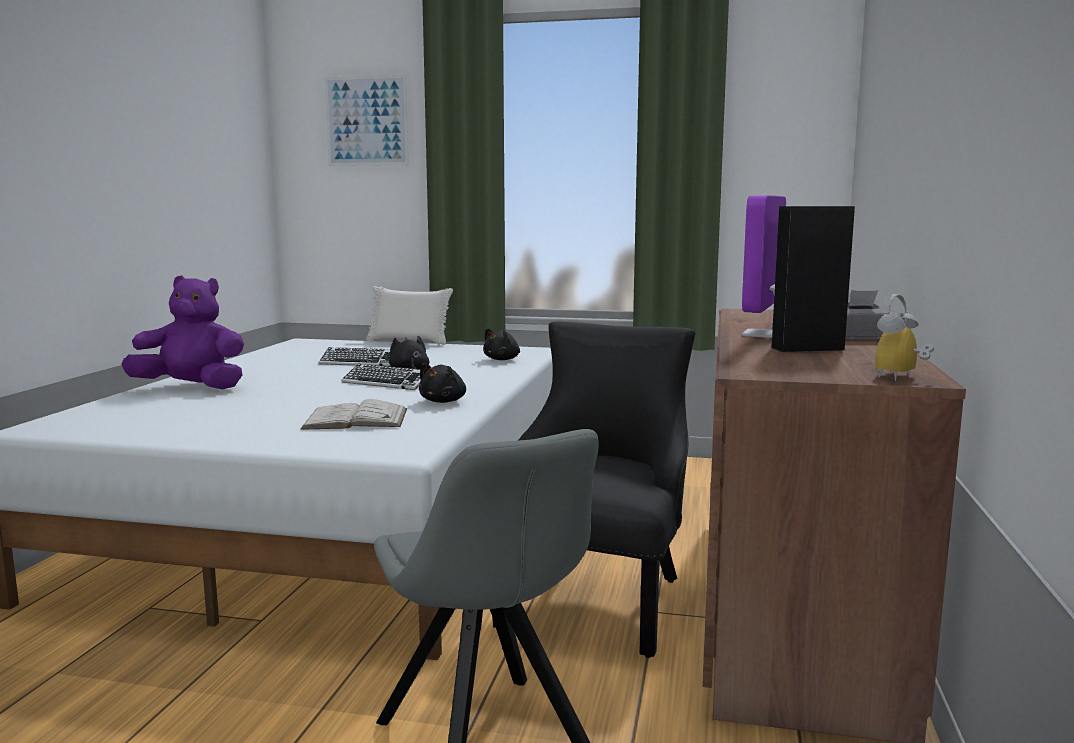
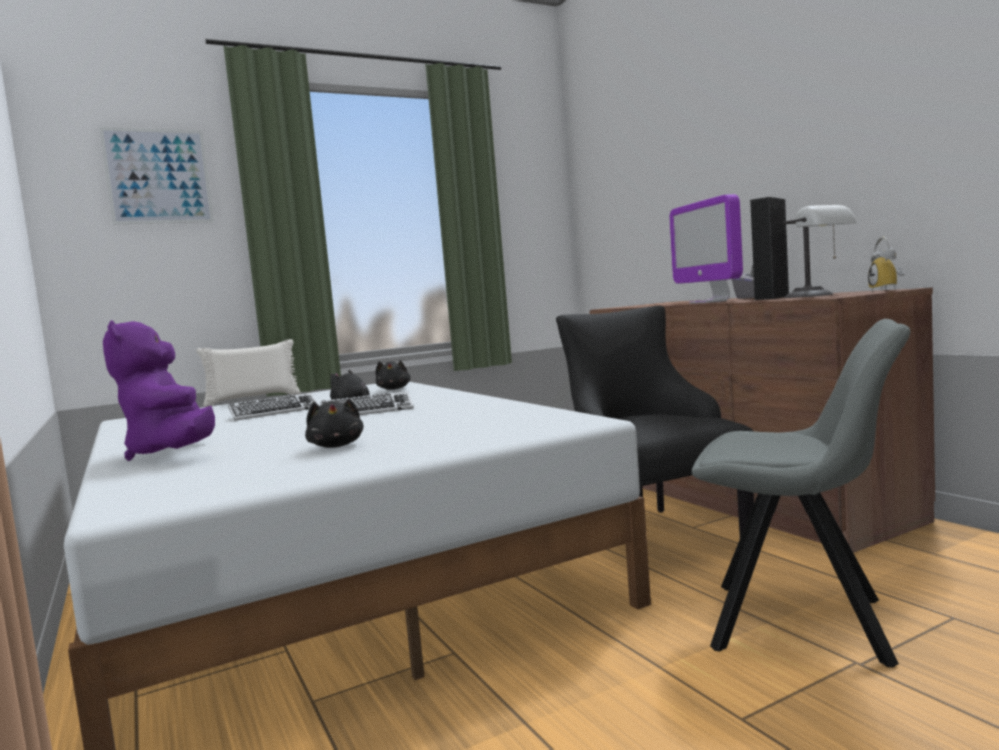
camera: 40 degrees left, 5 degrees down
(192, 388) = (173, 453): purple plush toy -> purple plush toy turned 75 degrees counterclockwise
(356, 419) = (455, 423): white book -> none
(444, 401) = (471, 405): black plush toy -> black plush toy (336, 446)
(824, 361) = (817, 295): none -> table lamp

